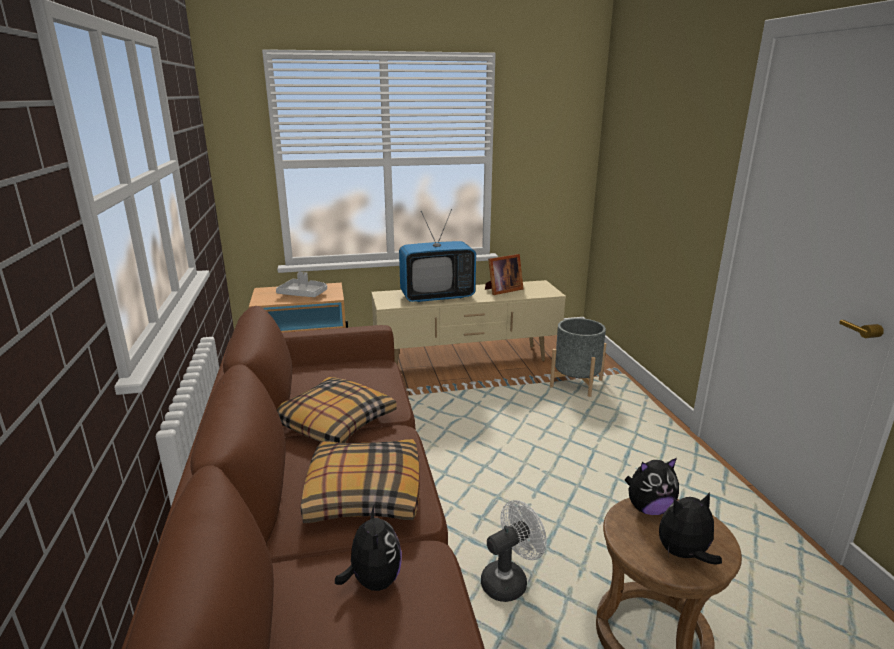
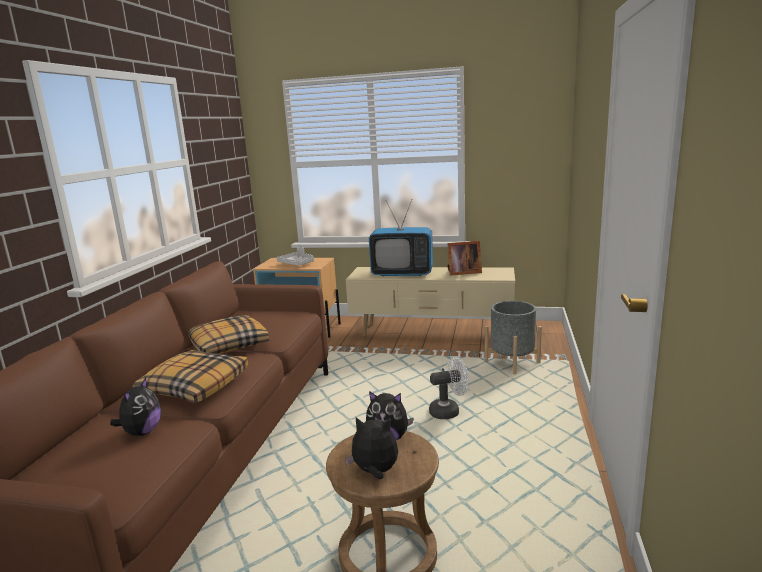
camera: 25 degrees right, 5 degrees down
(509, 580) = (316, 489): white fan -> white fan (449, 411)

